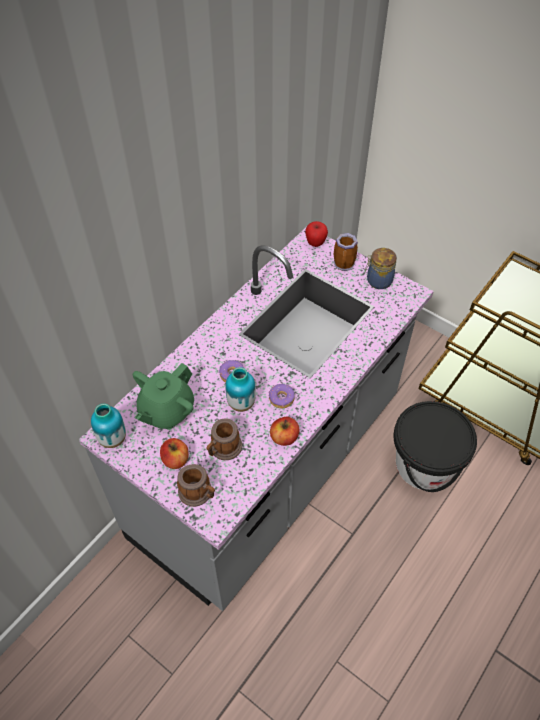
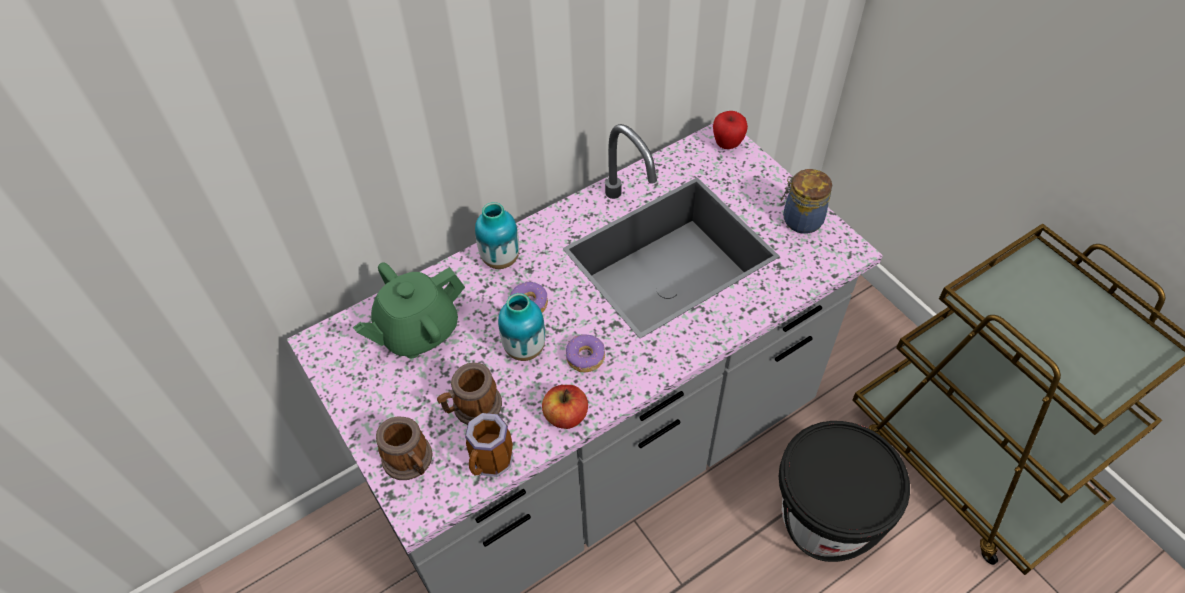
camera: 20 degrees right, 0 degrees up
(113, 439) = (330, 351): vase -> vase (501, 259)
(175, 460) = (400, 404): apple -> none
(344, 265) = (757, 186): mug -> mug (492, 464)

